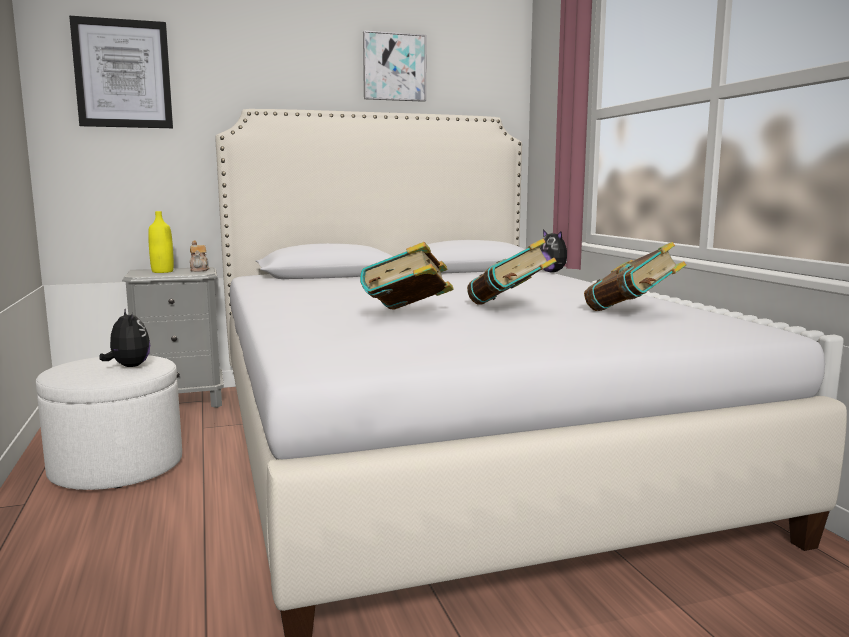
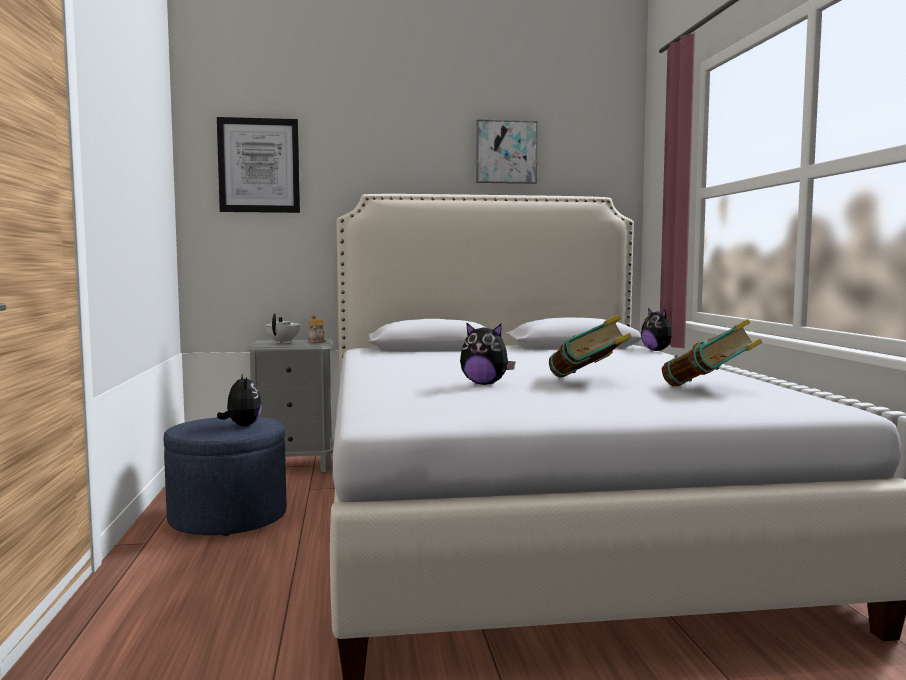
camera: 10 degrees right, 5 degrees down
(116, 467) = (228, 518): white ottoman -> blue ottoman
(162, 271) = (283, 342): yellow bottle -> white teapot
(408, 315) = (485, 384): book -> plush toy

